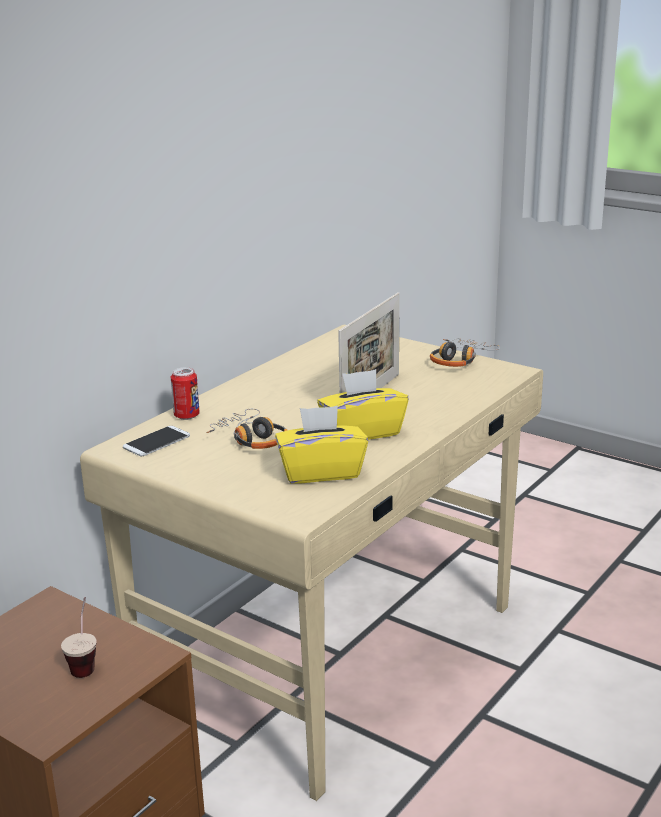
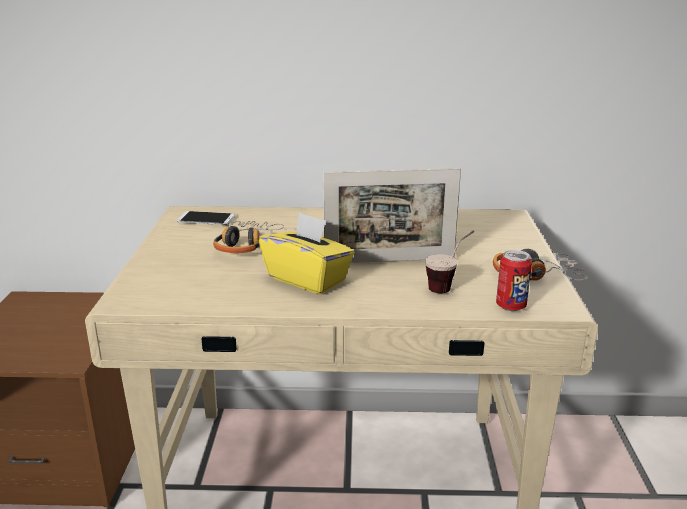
camera: 55 degrees right, 0 degrees up
(85, 662) = (50, 339): cup -> cup (449, 286)
(186, 416) = (261, 214): can -> can (511, 306)
(321, 472) = (209, 286): yellow tissue box -> none

